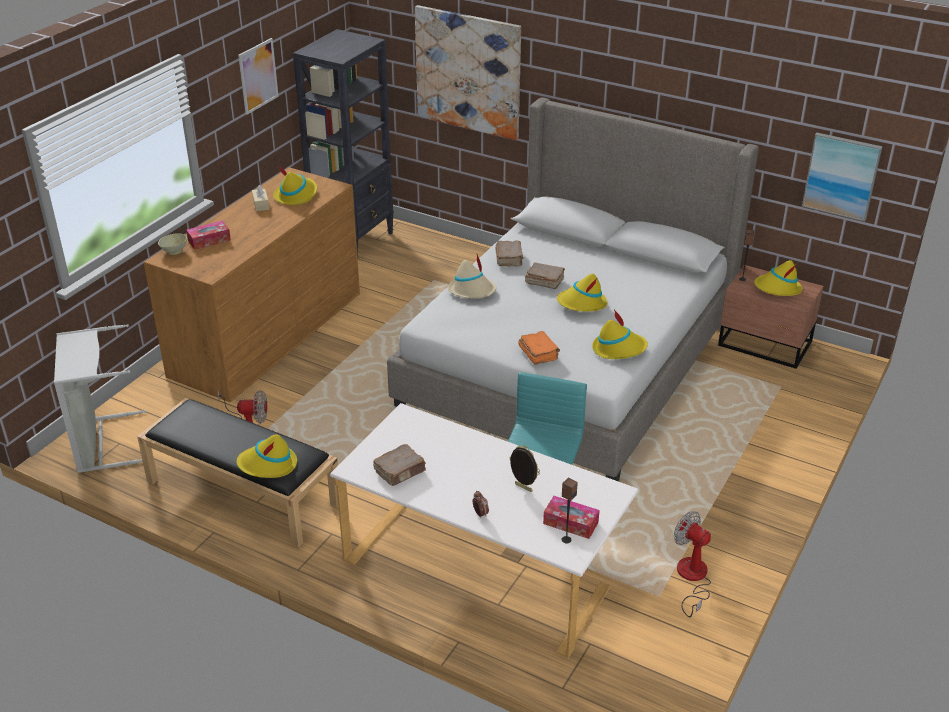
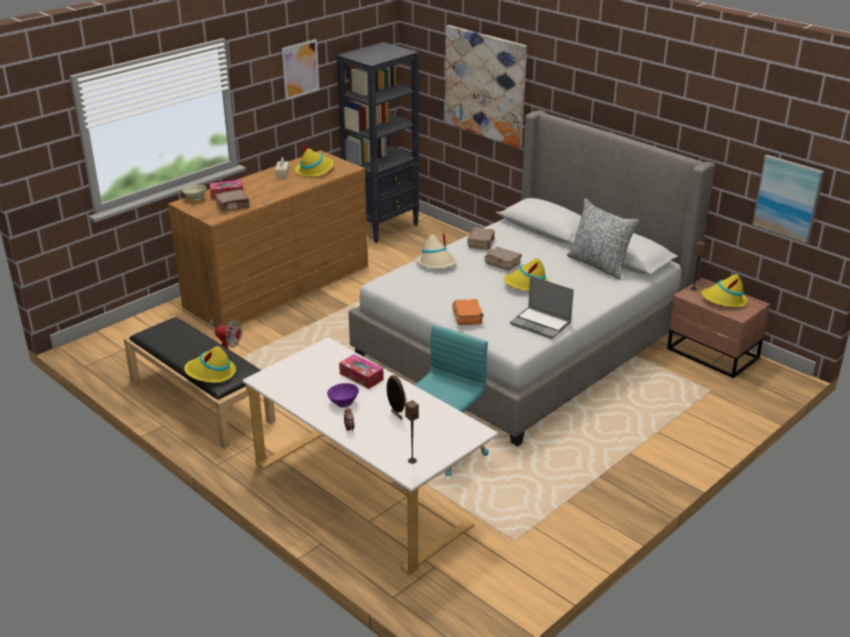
camera: 15 degrees right, 5 degrees down
(102, 443) = (110, 347): grey laundry basket -> none
(400, 471) = (300, 387): brown book -> brown book (233, 206)
(458, 483) = (343, 403): none -> purple bowl
(570, 523) = (423, 448): tissue box -> tissue box (361, 377)
(619, 349) = (541, 324): yellow hat -> laptop
(645, 268) = (599, 265): none -> pillow
(692, 578) = (552, 532): fan -> none

